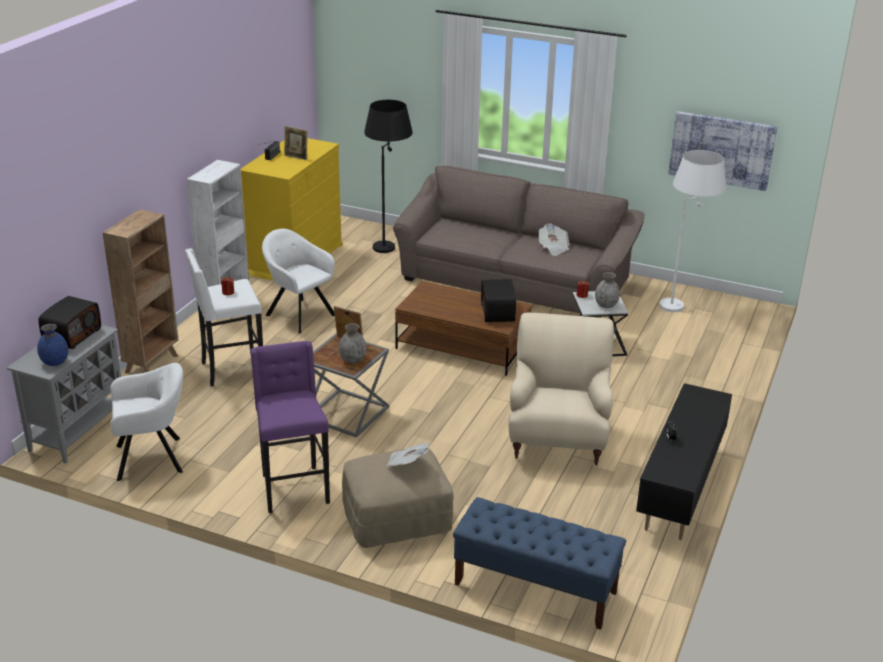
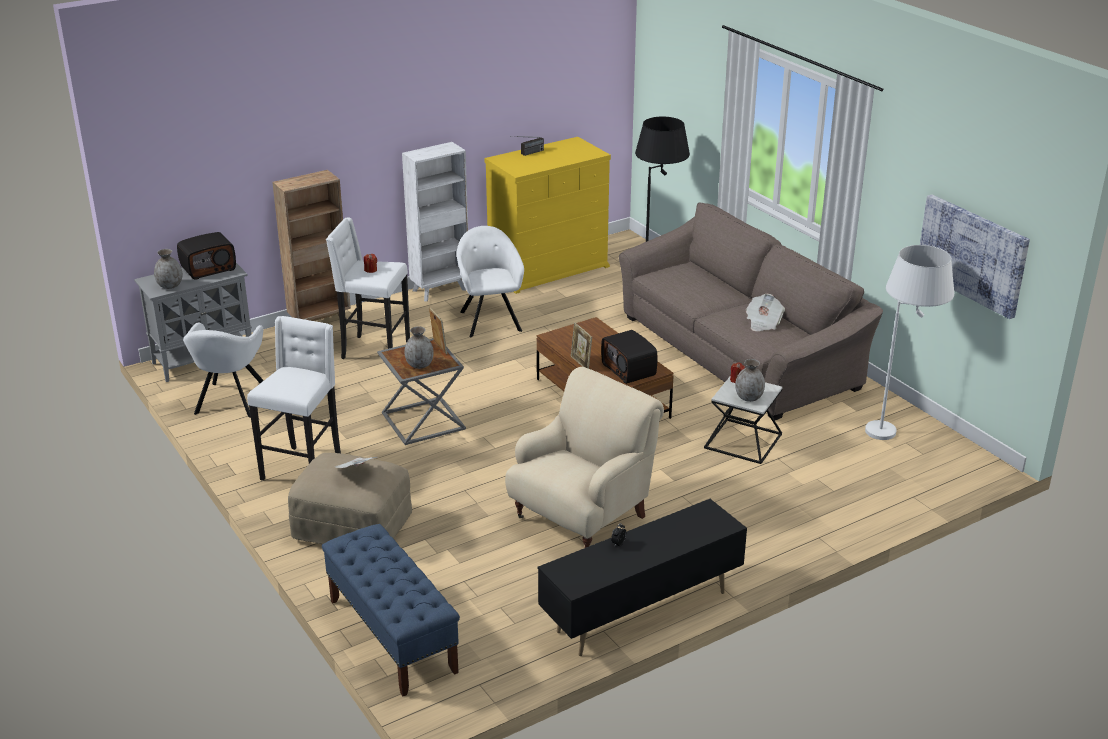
camera: 35 degrees right, 0 degrees up
(55, 362) = (170, 286): blue vase -> grey vase
(153, 458) = (230, 401): white armchair -> white armchair turned 75 degrees clockwise
(293, 488) = (303, 468): purple stool -> white stool
(296, 157) = (551, 159): picture frame -> picture frame (581, 363)
(498, 312) = (629, 370): radio -> radio turned 60 degrees counterclockwise

